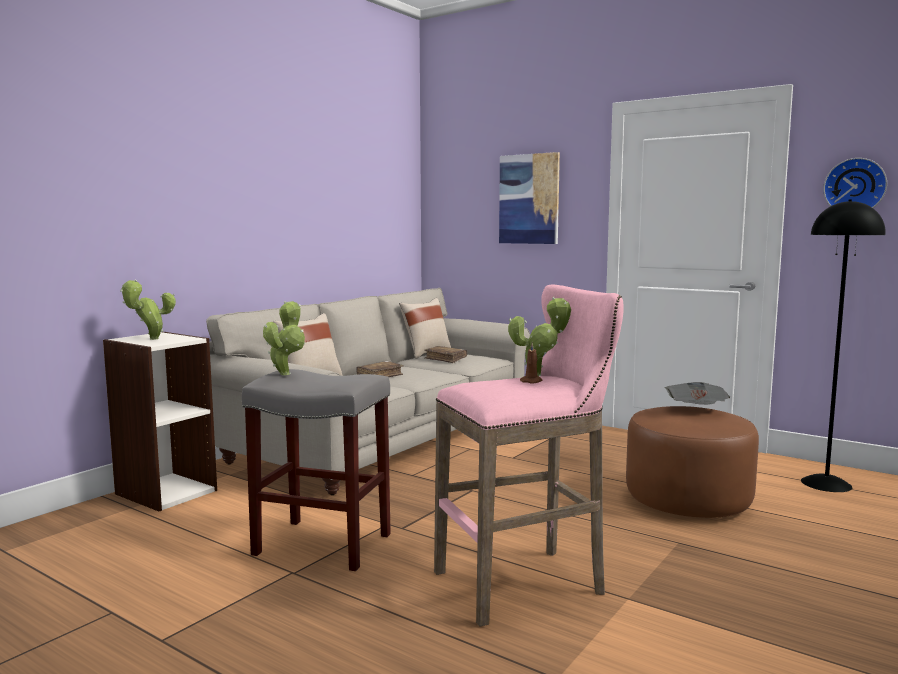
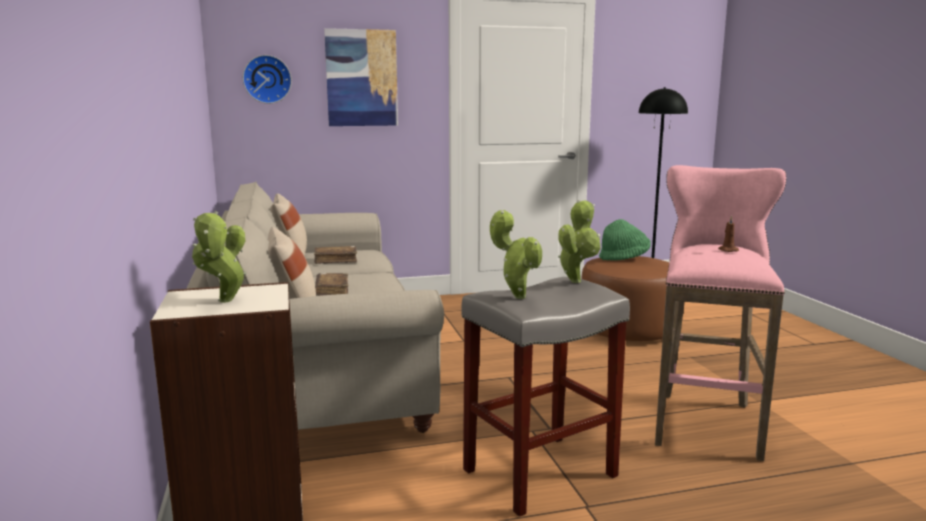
camera: 50 degrees left, 5 degrees up
(539, 375) = (697, 245): potted plant -> potted plant (576, 280)
(696, 411) = (624, 258): newspaper -> green hat
(855, 186) = (635, 76): wall clock -> wall clock (267, 79)

